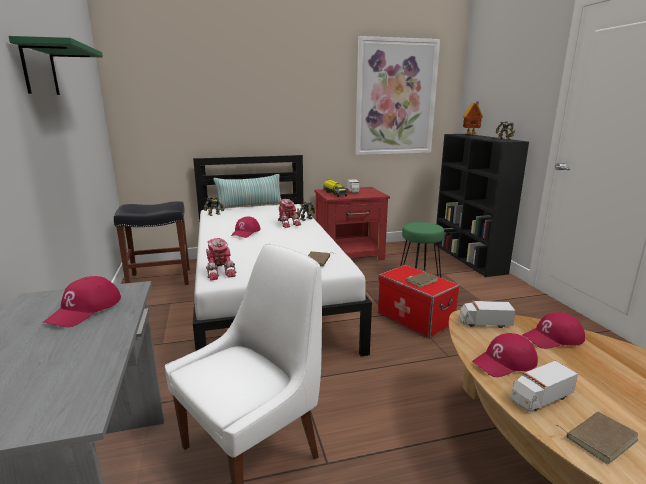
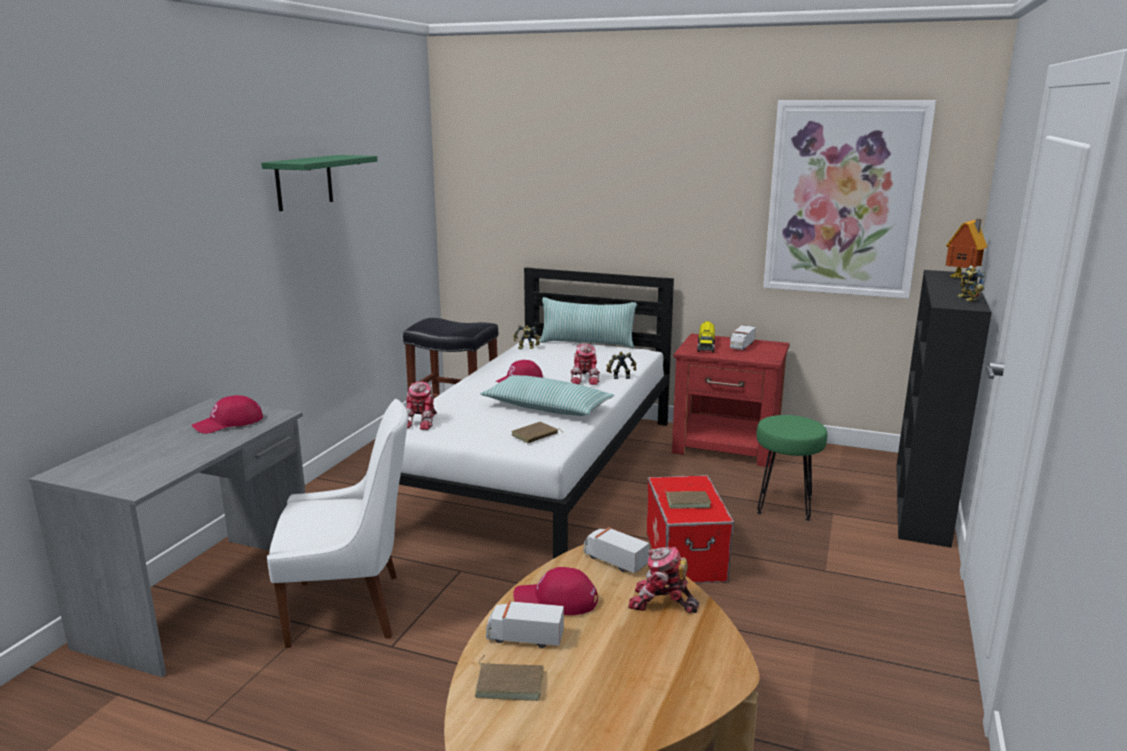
camera: 35 degrees right, 0 degrees up
(293, 244) = (547, 408): none -> pillow
(553, 338) = (661, 603): red cap -> toy robot

